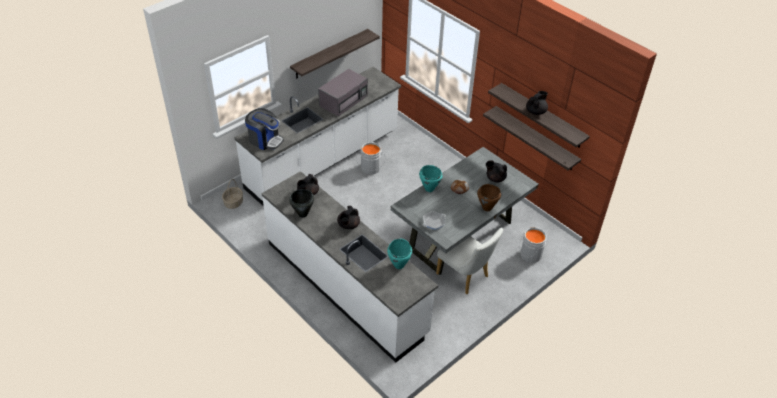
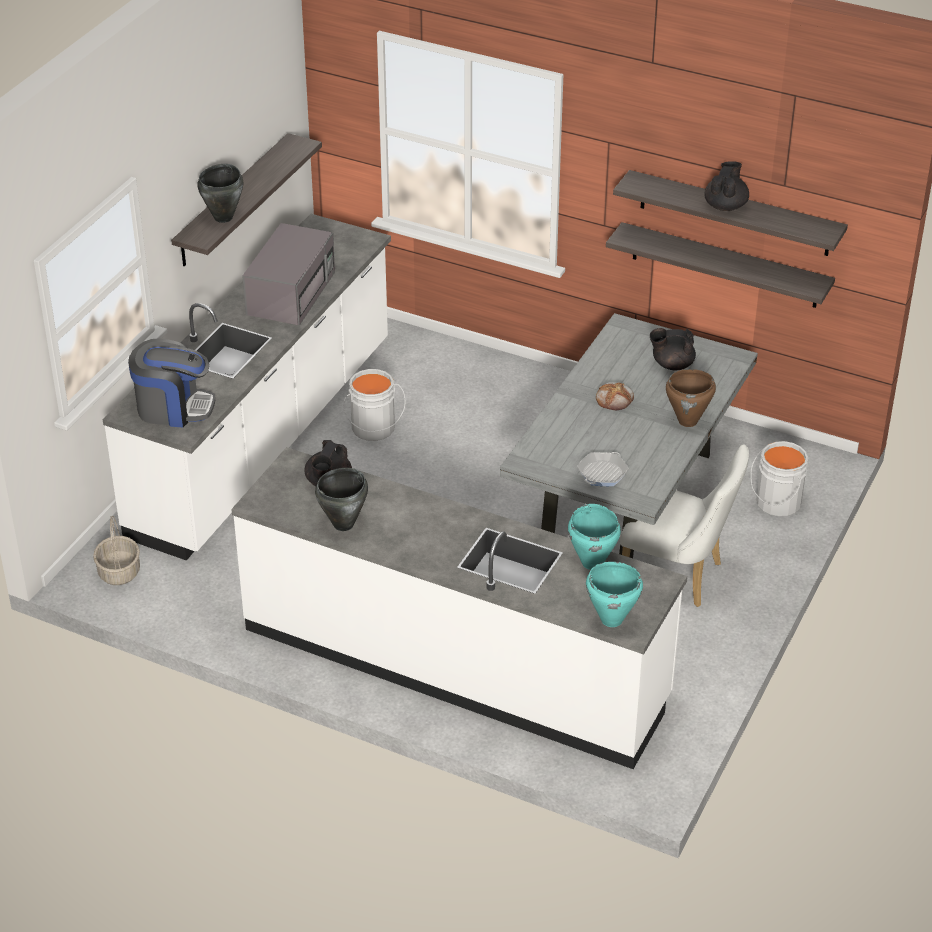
camera: 20 degrees left, 5 degrees down
(317, 61) = (224, 217): none -> black cooking pot
(348, 225) = (448, 520): black teapot -> none
(429, 189) = (557, 416): turquoise cooking pot -> turquoise cooking pot (611, 619)

